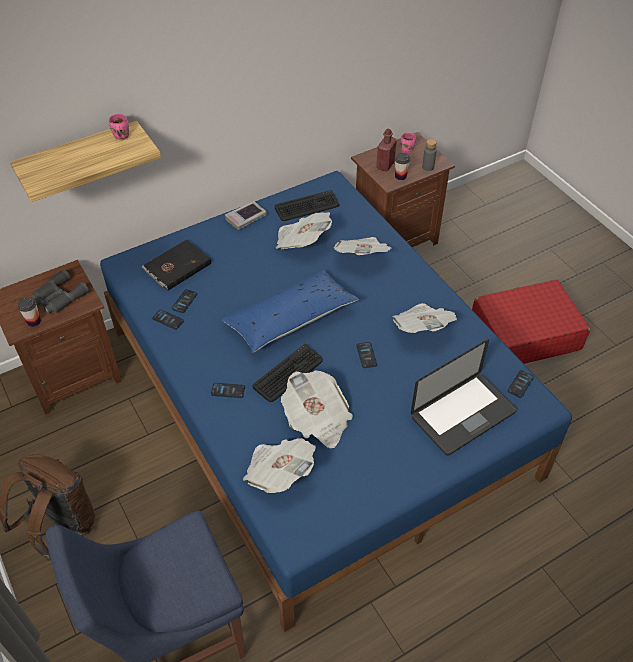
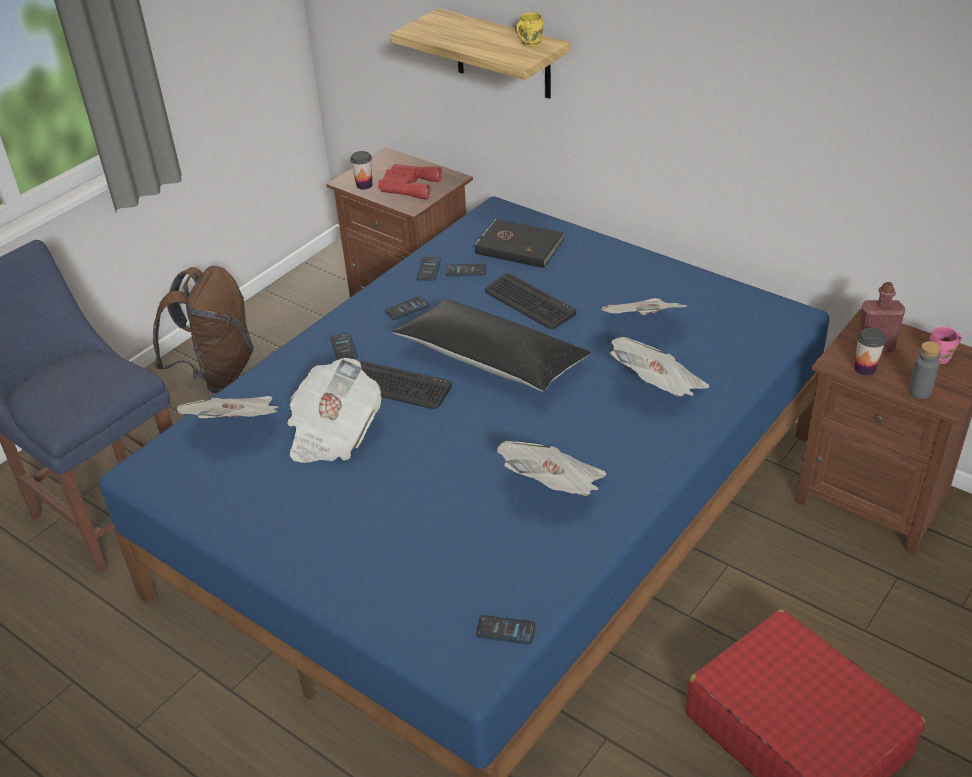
camera: 70 degrees right, 10 degrees down
(58, 297) = (407, 186): grey binoculars -> red binoculars
(120, 137) = (529, 43): pink mug -> yellow mug
(246, 218) = (649, 266): book -> none
(290, 319) = (491, 359): blue pillow -> black pillow
(307, 207) = (718, 308): keyboard -> keyboard (529, 302)
(366, 355) = (468, 446): phone -> phone (407, 309)
(463, 414) = (409, 575): laptop -> none

